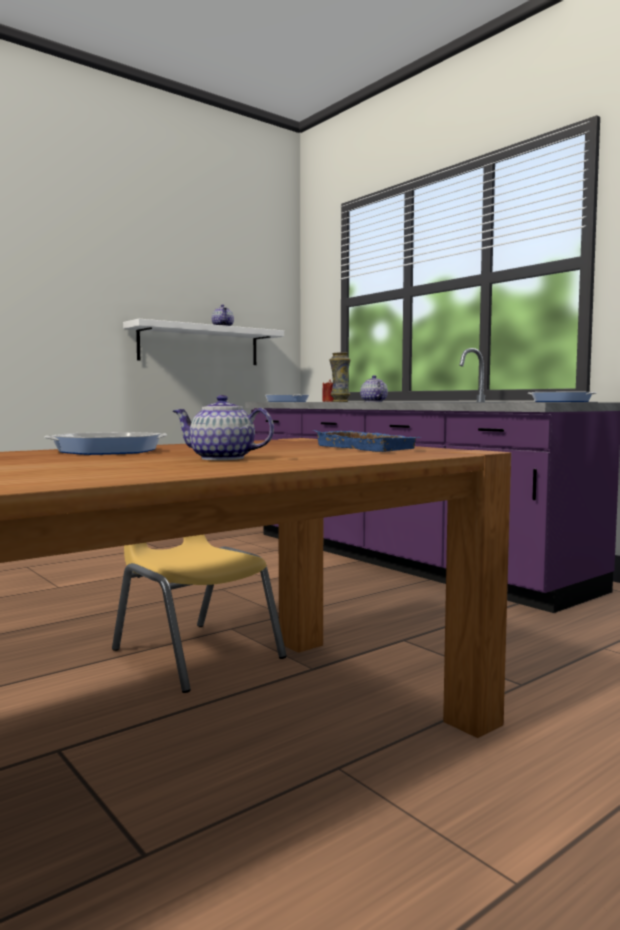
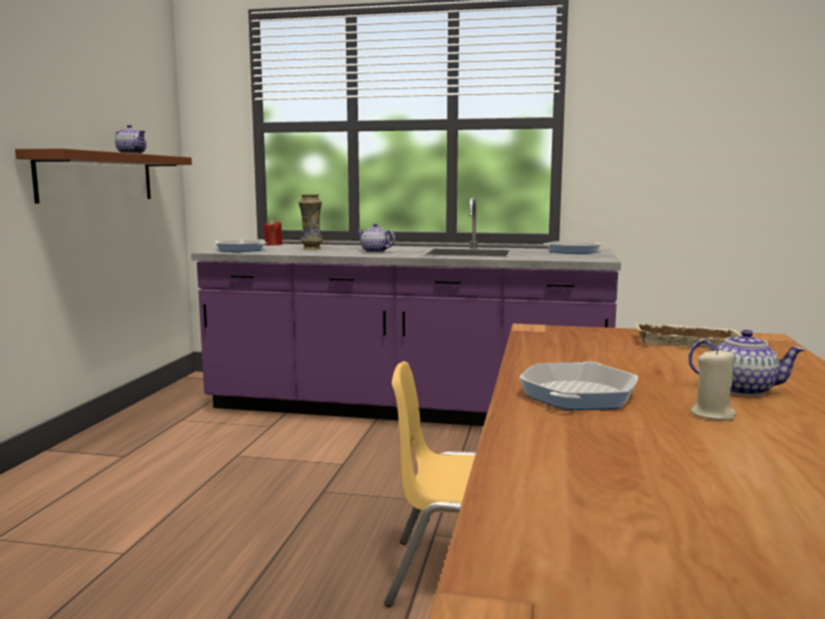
camera: 40 degrees left, 5 degrees up
(119, 460) = (713, 414): none -> beige candle
(199, 345) = (97, 177): white shelf -> brown shelf
(223, 458) = (741, 389): teapot -> teapot turned 135 degrees counterclockwise
(369, 448) = (688, 342): blue tray -> beige tray

